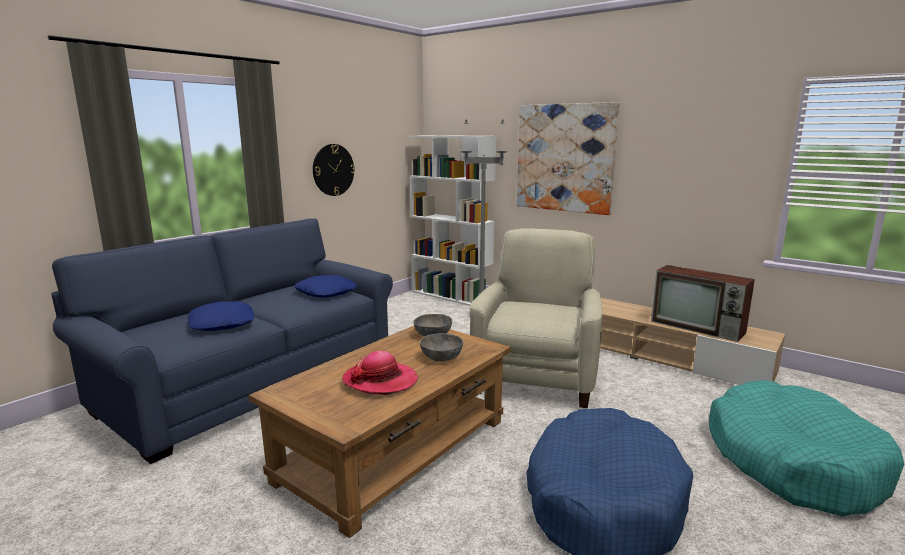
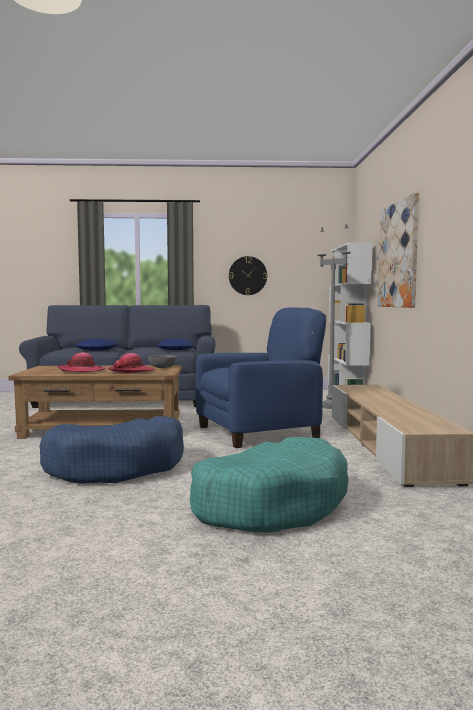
camera: 50 degrees right, 10 degrees down
(441, 357) = (131, 371): grey bowl -> hat
(536, 376) = (259, 432): beige armchair -> blue armchair
(699, 327) = (400, 415): television -> none

